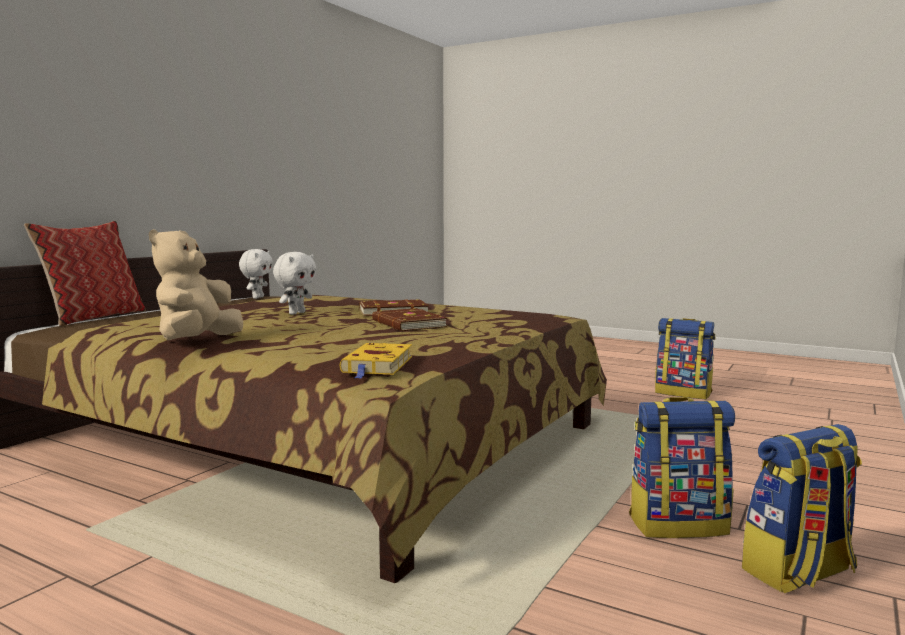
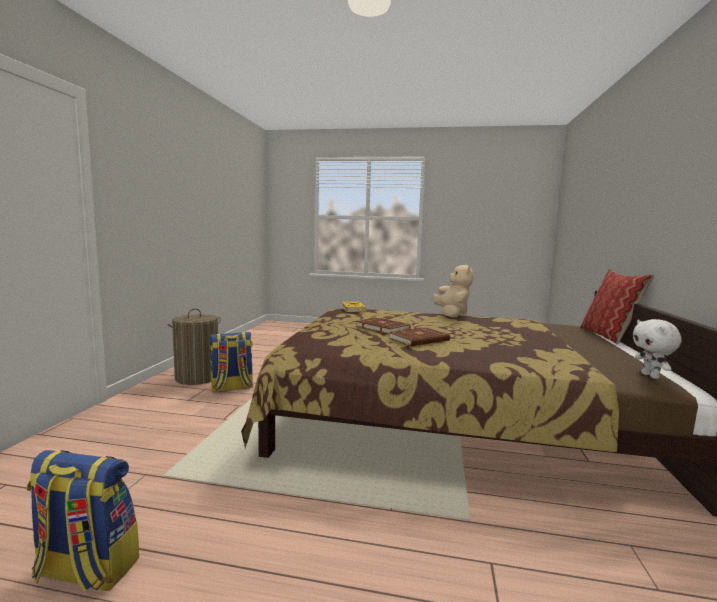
camera: 160 degrees right, 0 degrees up
(296, 313) = (478, 334): white plush toy -> none
(799, 573) = (197, 377): backpack -> laundry basket

